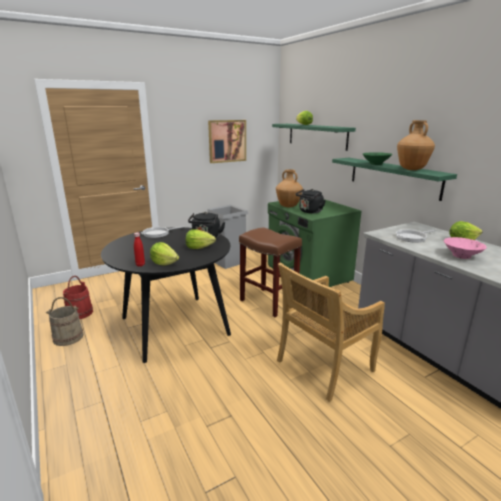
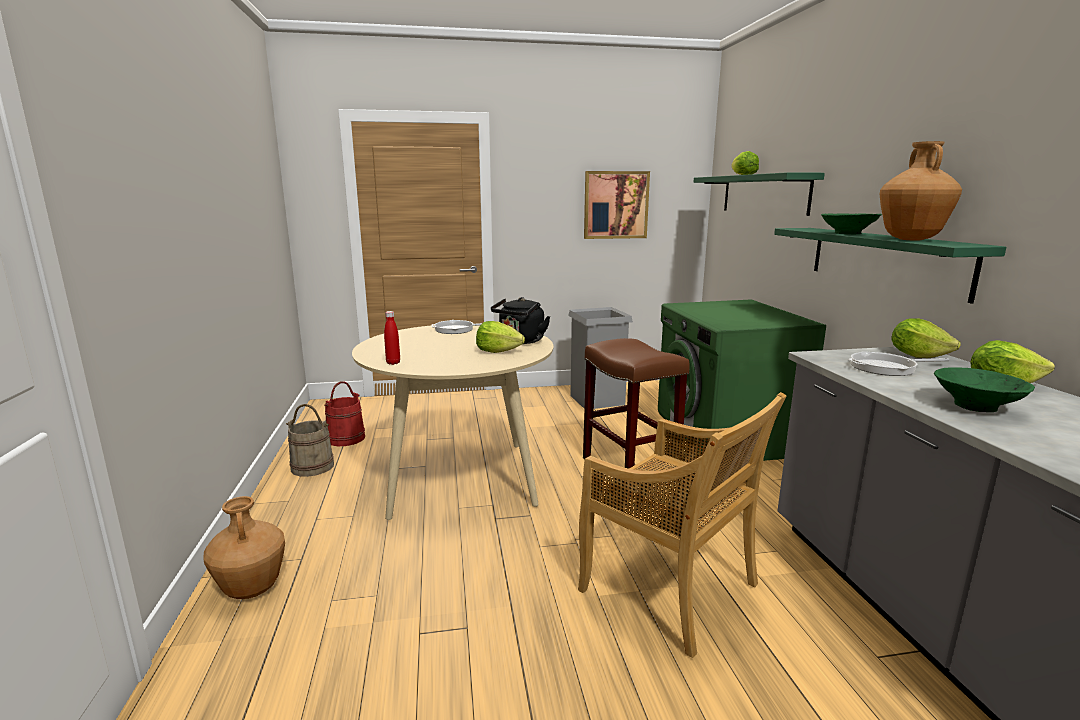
camera: 20 degrees right, 5 degrees down
(164, 263) = (427, 364): lettuce -> lettuce (918, 356)
(174, 326) = (460, 478): black dining table -> beige dining table
(288, 206) = (691, 310): brown vase -> brown vase (252, 589)
(310, 212) = (723, 319): black kettle -> none
(324, 367) = (671, 590): beige chair -> beige chair turned 120 degrees counterclockwise
(462, 256) = (976, 406): pink bowl -> green bowl

